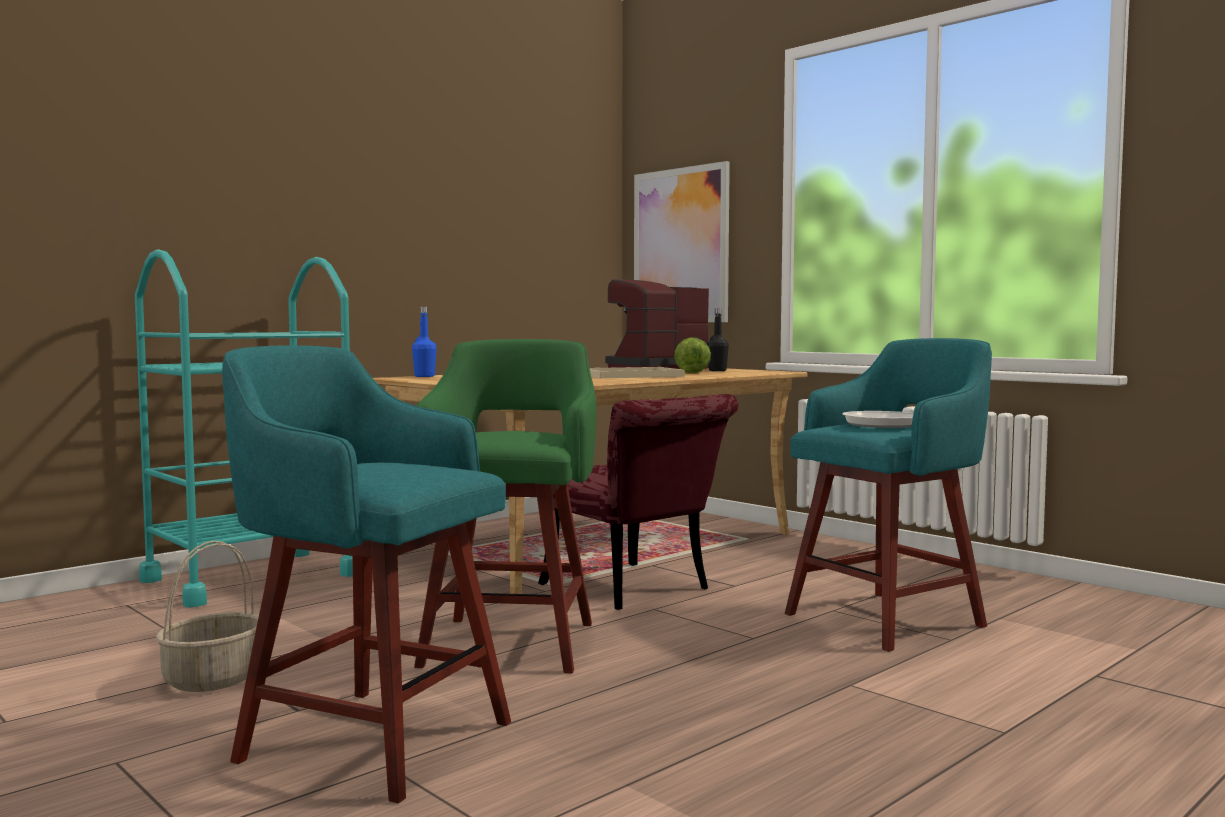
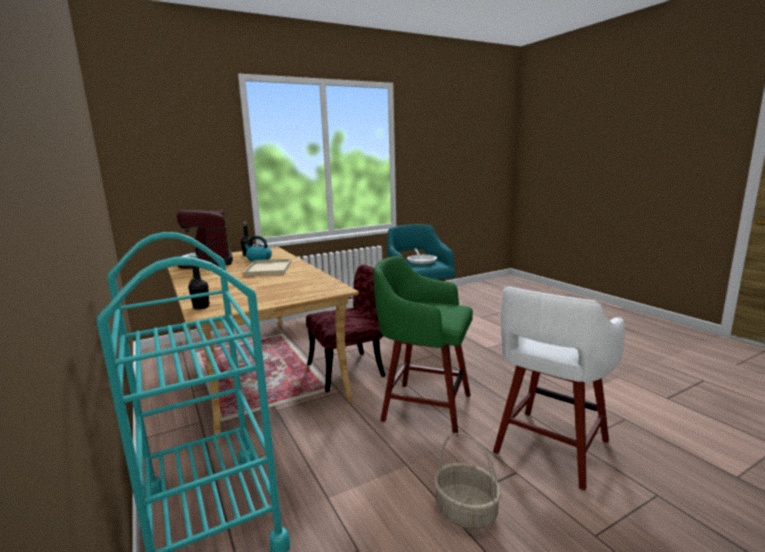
camera: 75 degrees left, 10 degrees up
(370, 739) = (549, 448): turquoise stool -> white stool
(424, 376) = (201, 307): blue bottle -> black bottle
(680, 246) = (168, 183): picture -> none
(691, 372) = (258, 259): lettuce -> kettle

